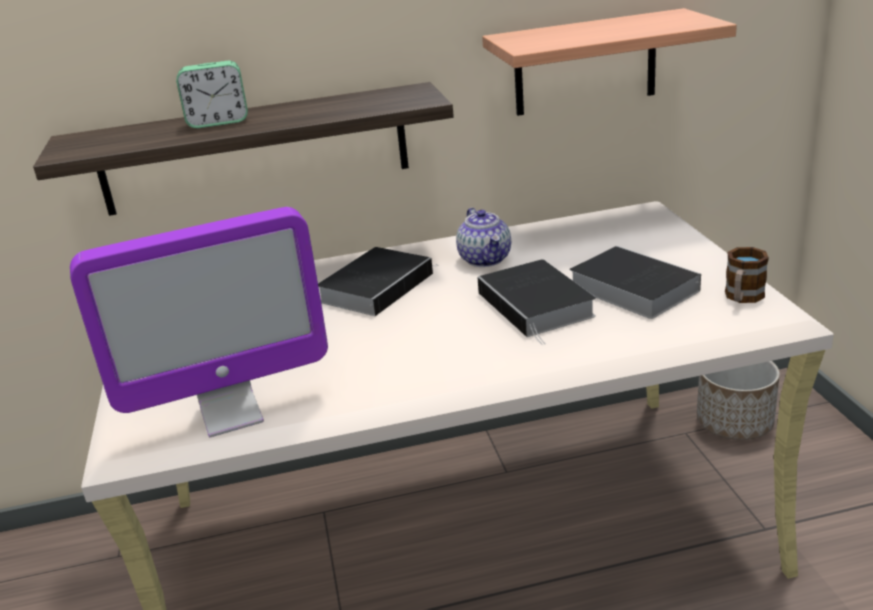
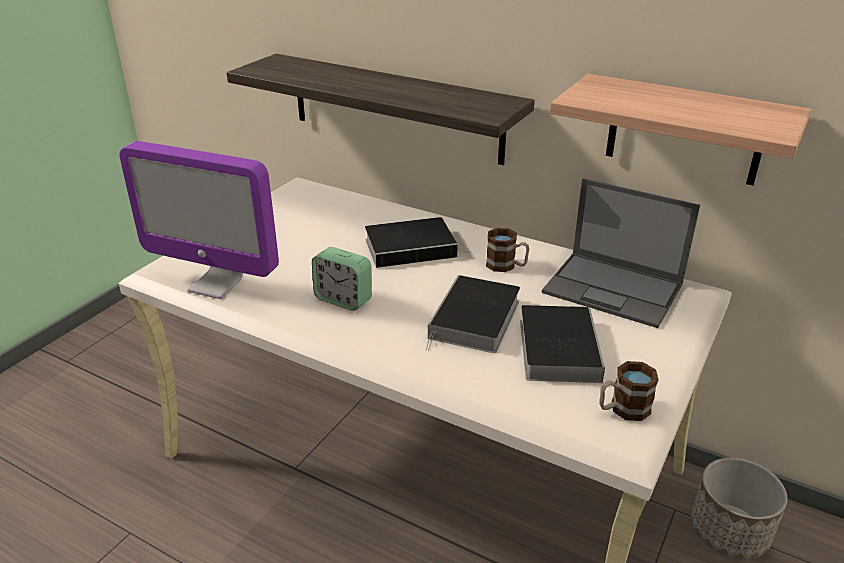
camera: 40 degrees right, 5 degrees up
(218, 122) = (355, 79): alarm clock -> alarm clock (343, 299)
(486, 259) = (506, 266): teapot -> mug
(593, 234) = (614, 289): none -> laptop

